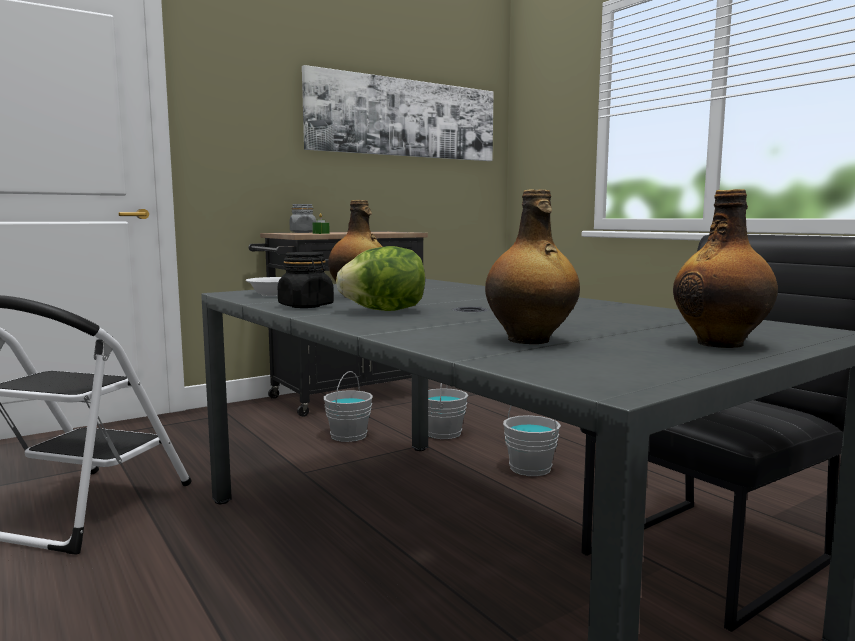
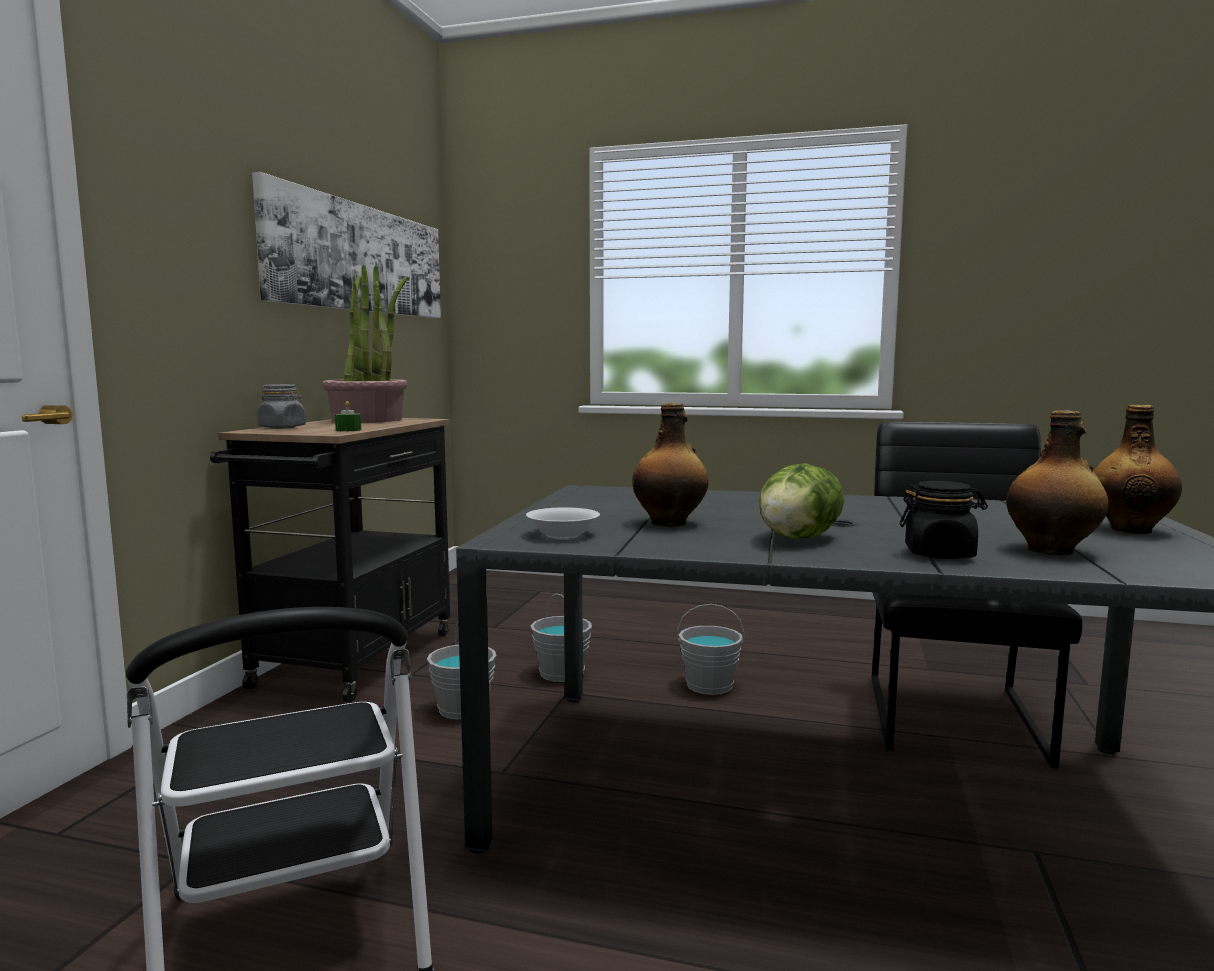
camera: 40 degrees left, 0 degrees up
(306, 306) = (699, 546): black jar -> black jar (940, 554)
(376, 231) = (368, 420): none -> potted plant

